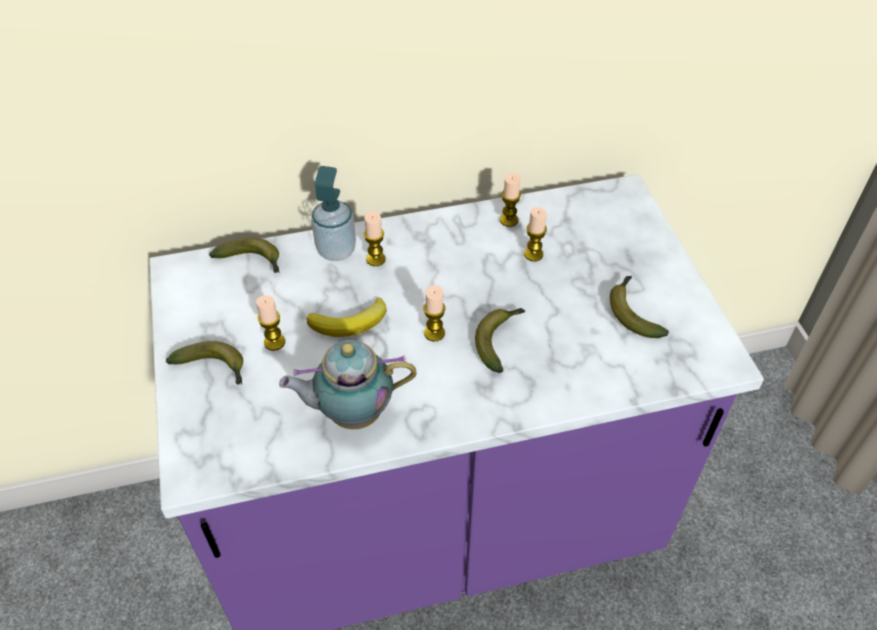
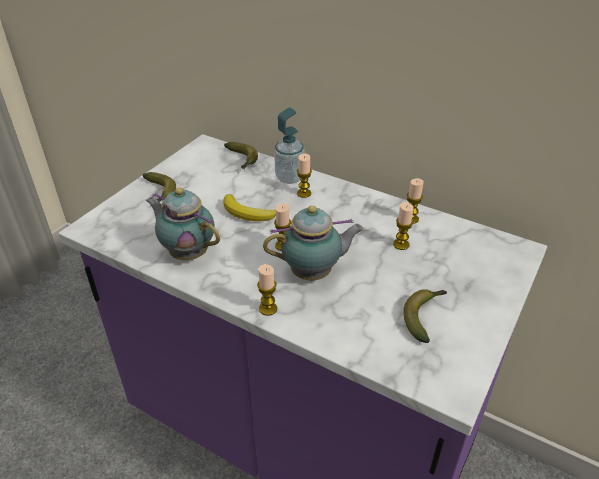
camera: 45 degrees right, 10 degrees down
(274, 342) = (201, 199): candle -> candle (268, 309)
(499, 340) = (314, 273): banana -> teapot

